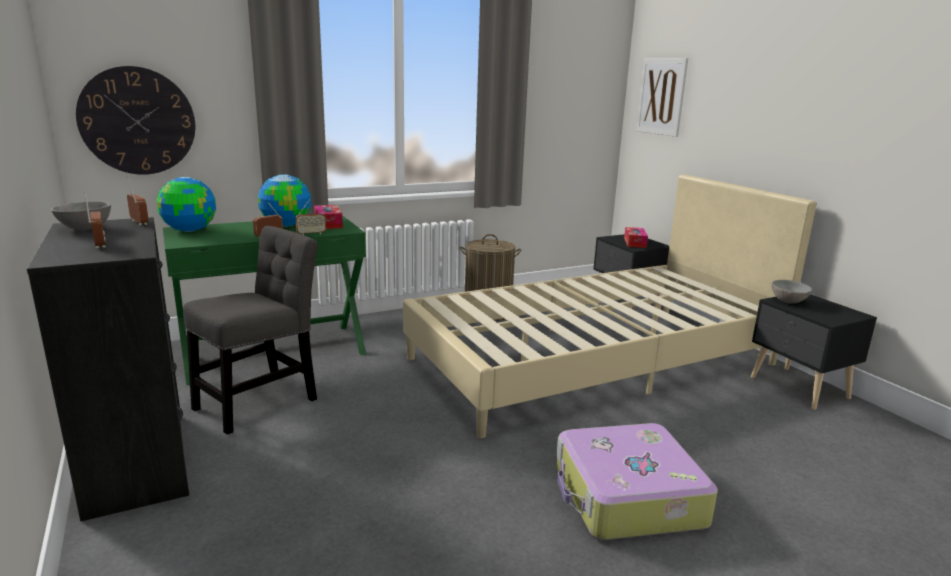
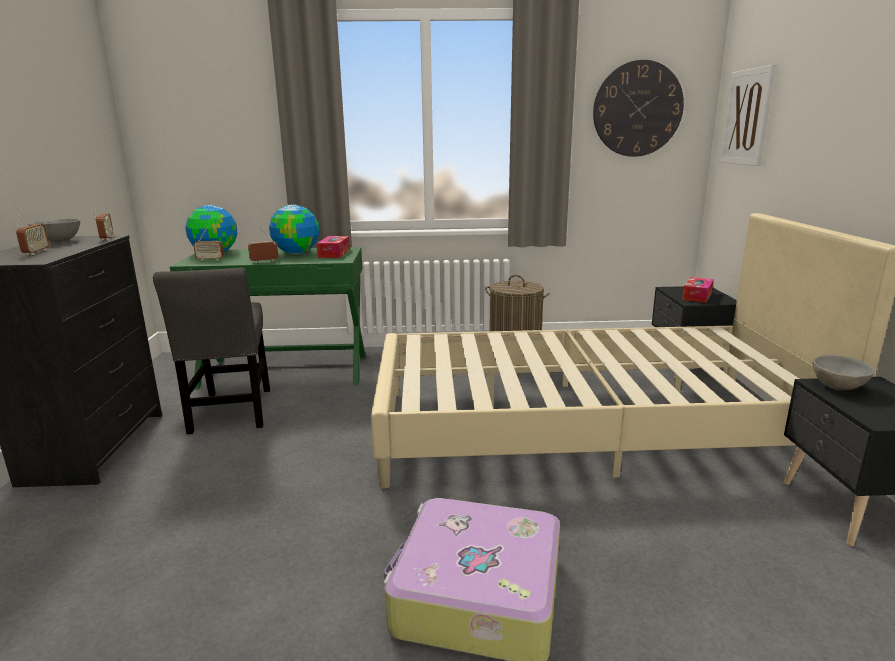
camera: 25 degrees right, 0 degrees up
(138, 121) = (189, 157): wall clock -> wall clock (637, 109)
(261, 401) = (231, 413): grey chair -> grey chair turned 105 degrees clockwise
(311, 234) = (303, 261): radio -> radio (210, 260)

